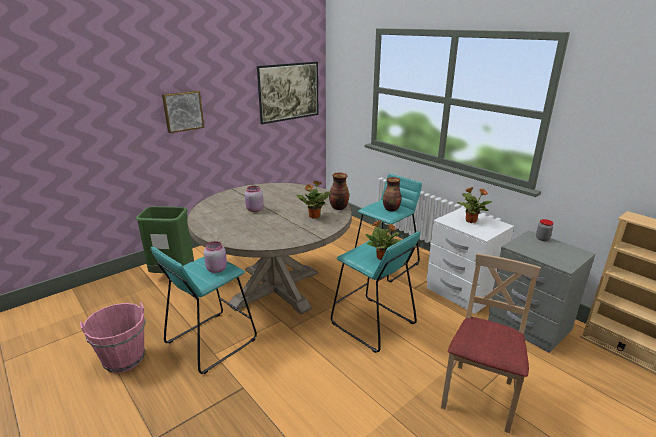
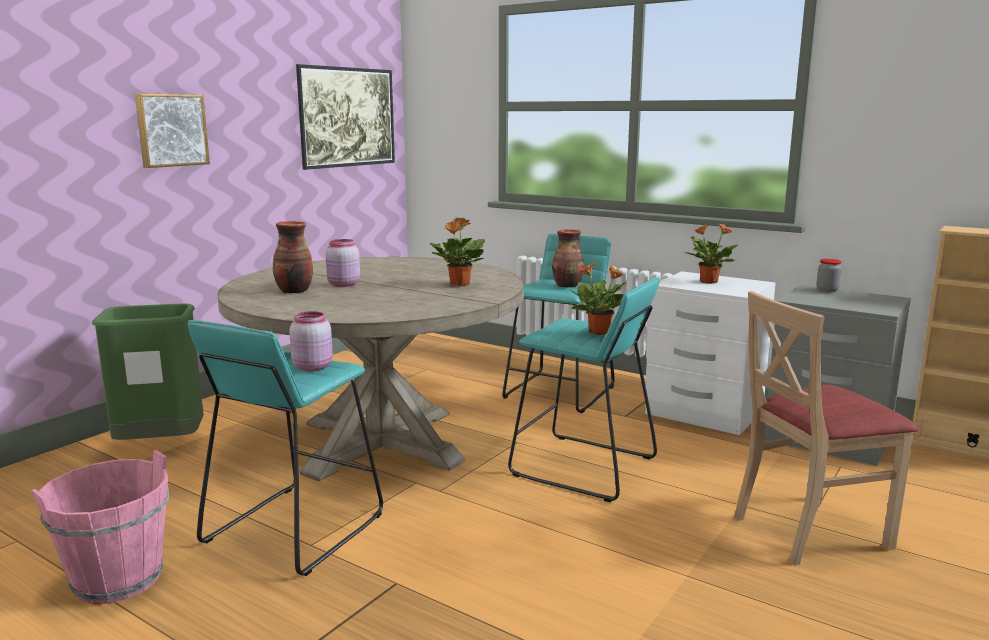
camera: 15 degrees left, 10 degrees down
(338, 208) = (492, 274): vase -> vase (293, 291)
(479, 395) = (809, 530): beige chair -> beige chair turned 120 degrees counterclockwise

